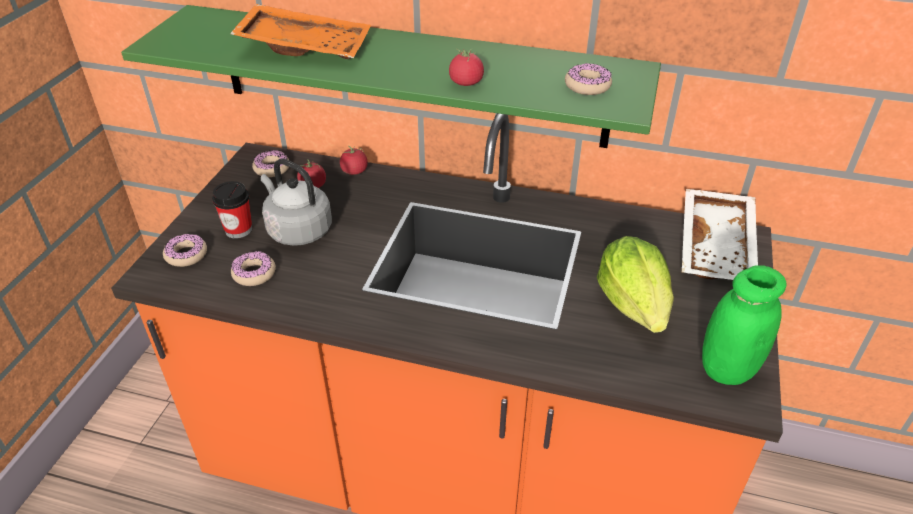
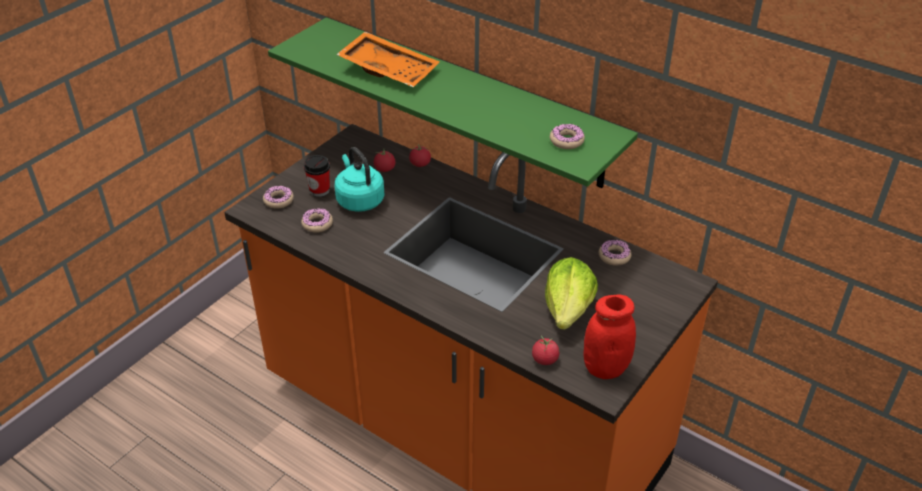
camera: 20 degrees right, 0 degrees up
(272, 168) = (361, 149): donut -> donut (614, 256)
(297, 230) = (359, 200): grey kettle -> turquoise kettle
(466, 83) = (482, 121): tomato -> tomato (545, 359)
(718, 247) = (662, 285): white tray -> none
(727, 369) = (605, 368): green jar -> red jar

